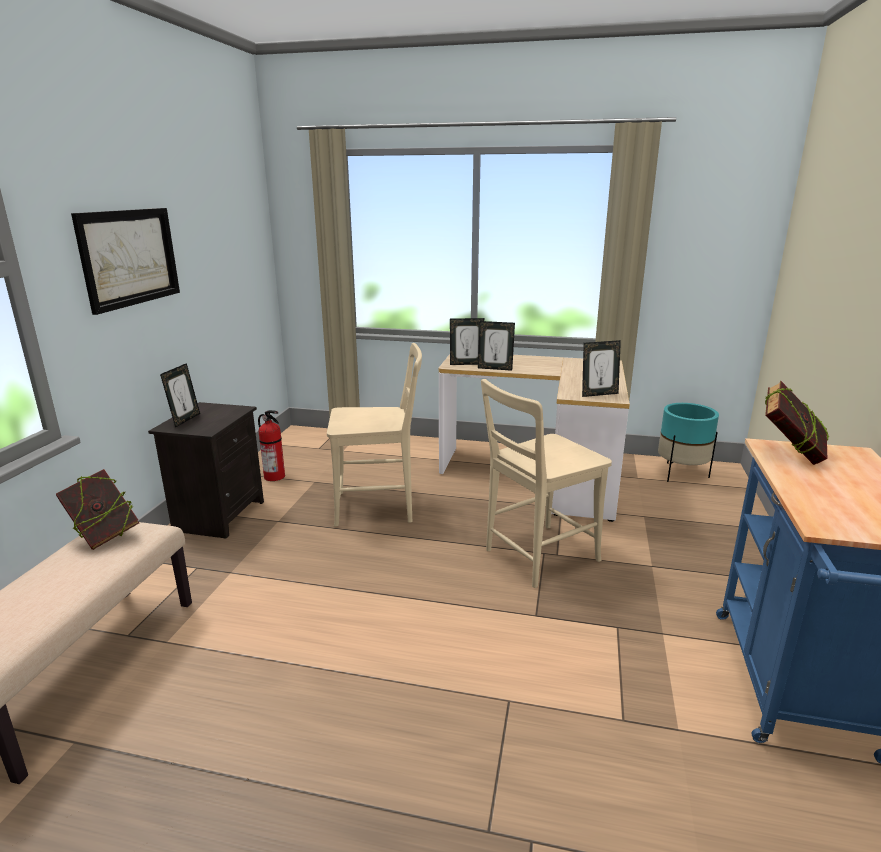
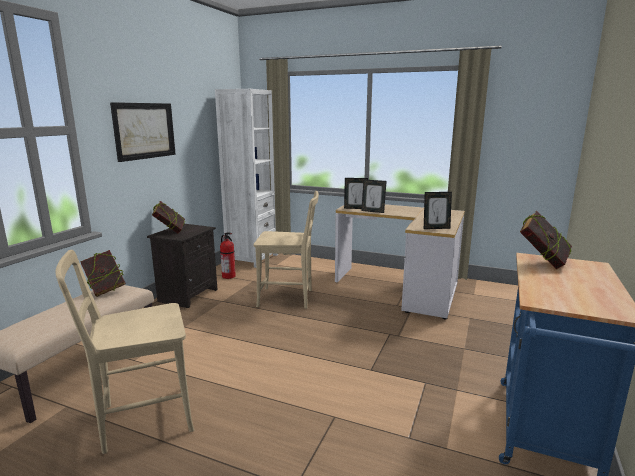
camera: 10 degrees right, 5 degrees down
(185, 420) = (170, 231): picture frame -> book
(302, 442) = (252, 258): none -> white bookcase
(536, 557) = (383, 335): beige chair -> beige chair (141, 419)
(681, 474) = (507, 294): turquoise planter -> none

